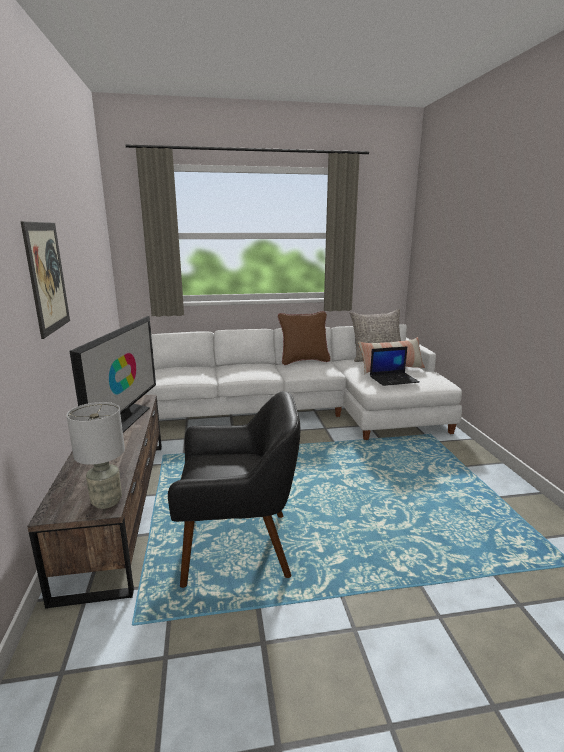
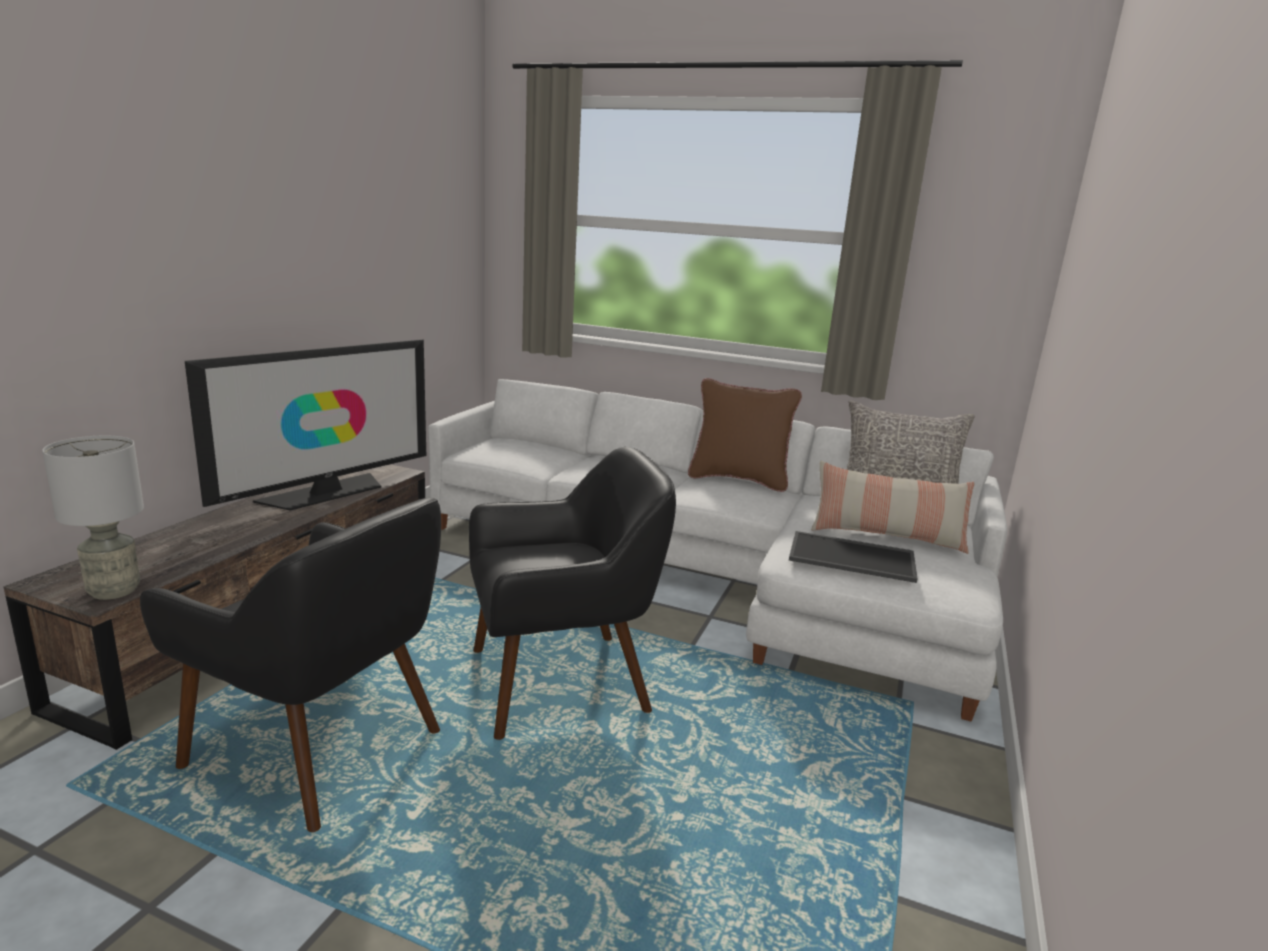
camera: 30 degrees right, 0 degrees up
(47, 277) = (213, 251): picture -> none
(304, 475) = (562, 681): none -> black armchair
(394, 379) = (853, 556): laptop -> tray

